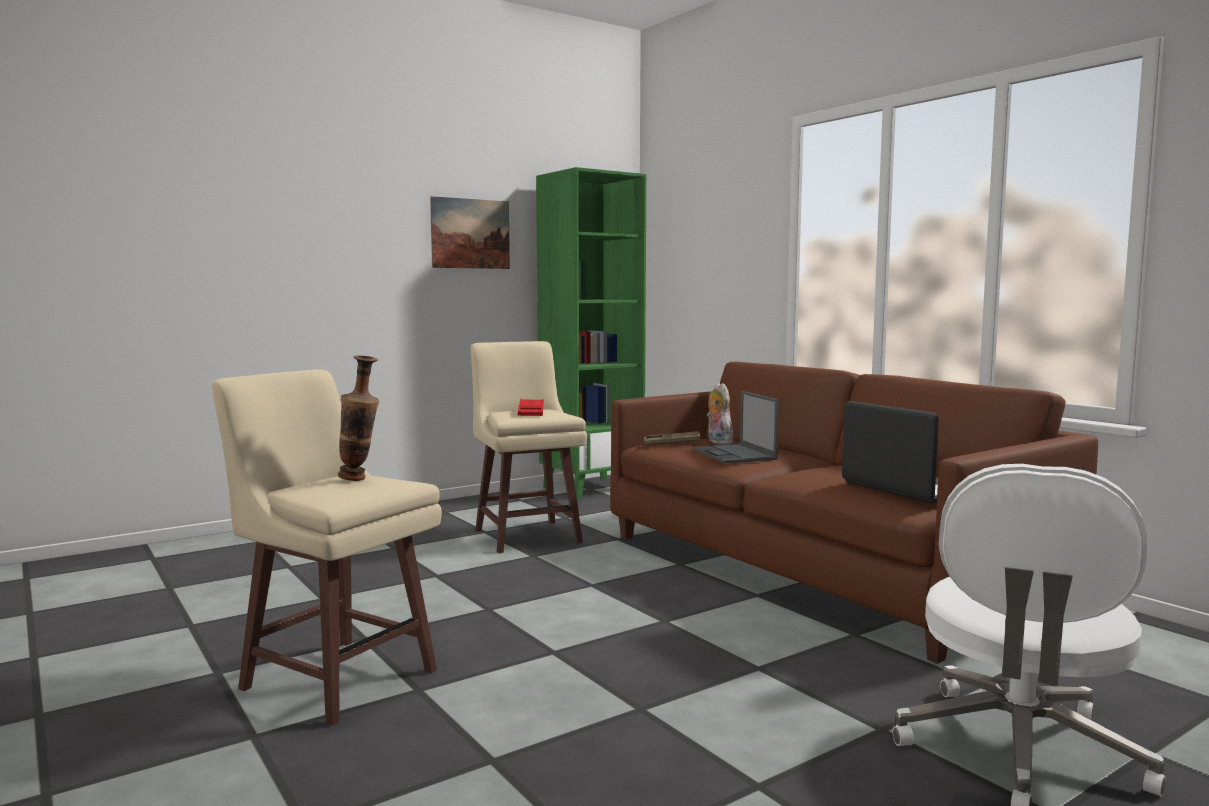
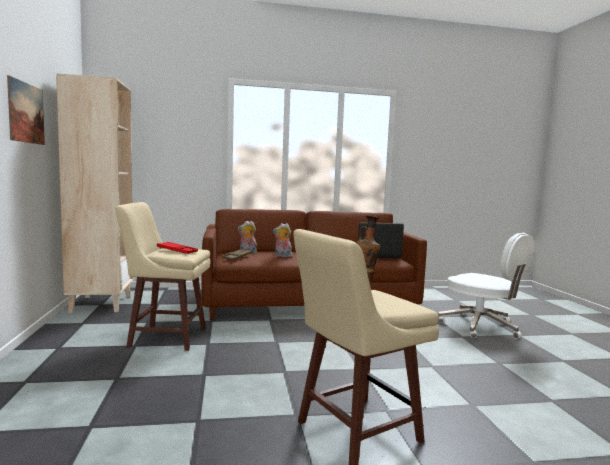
camera: 65 degrees left, 0 degrees up
(591, 488) = (101, 304): green bookcase -> beige bookcase
(734, 454) = (282, 256): laptop -> plush toy

